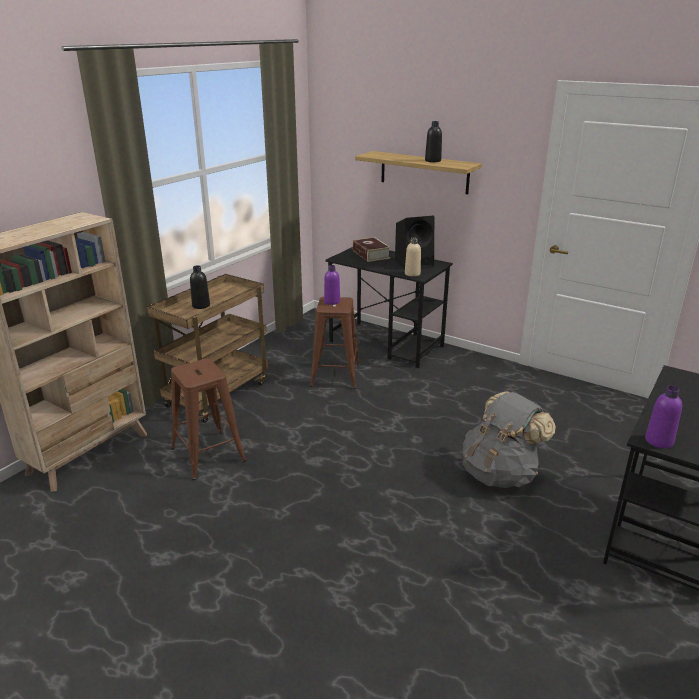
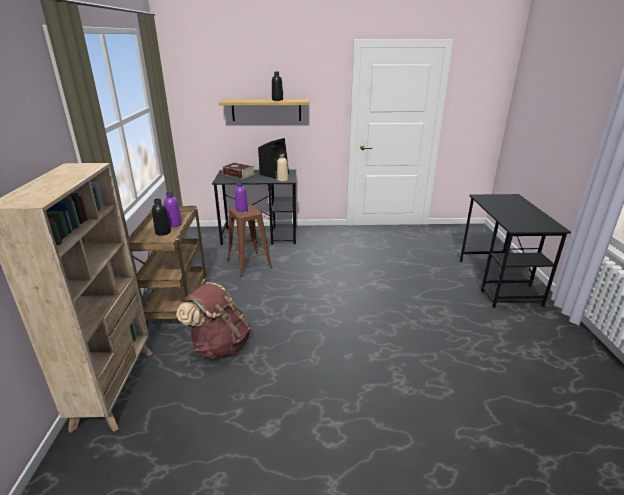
camera: 35 degrees left, 0 degrees up
(208, 454) = (219, 346): brown stool -> brown backpack
(500, 474) = (403, 285): grey backpack -> none
(659, 441) = (519, 227): purple bottle -> purple bottle (174, 224)

